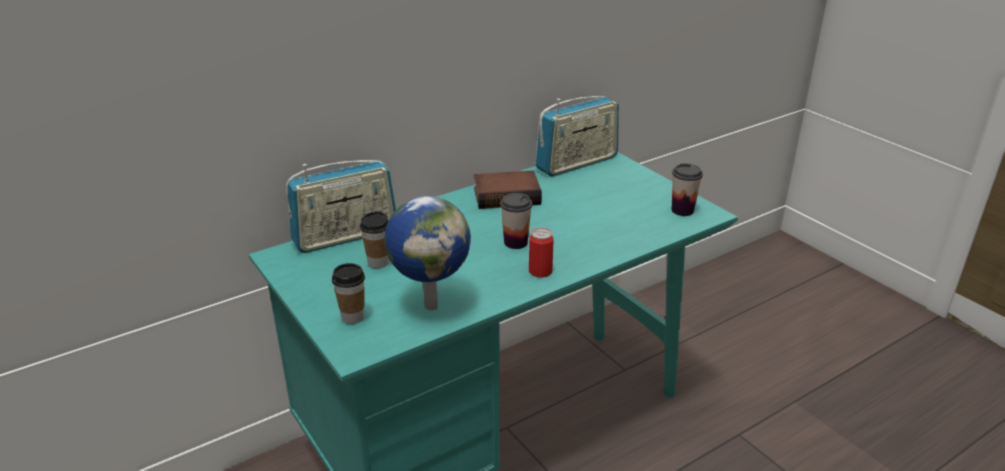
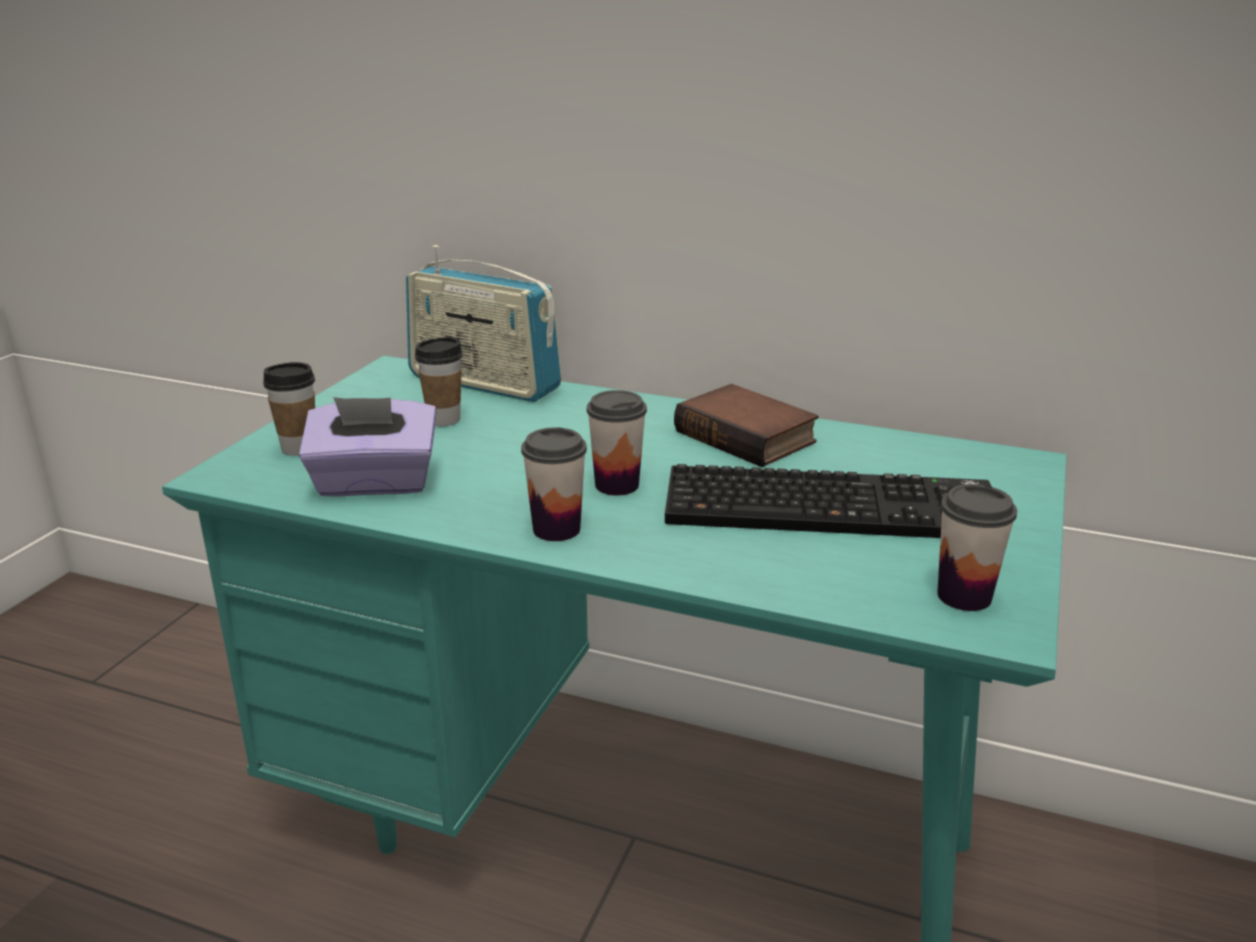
camera: 55 degrees right, 5 degrees down
(431, 305) = (374, 483): globe -> purple tissue box
(540, 271) = (556, 529): can -> cup
(577, 163) = (949, 452): radio -> none
(592, 204) = (832, 506): none -> keyboard

